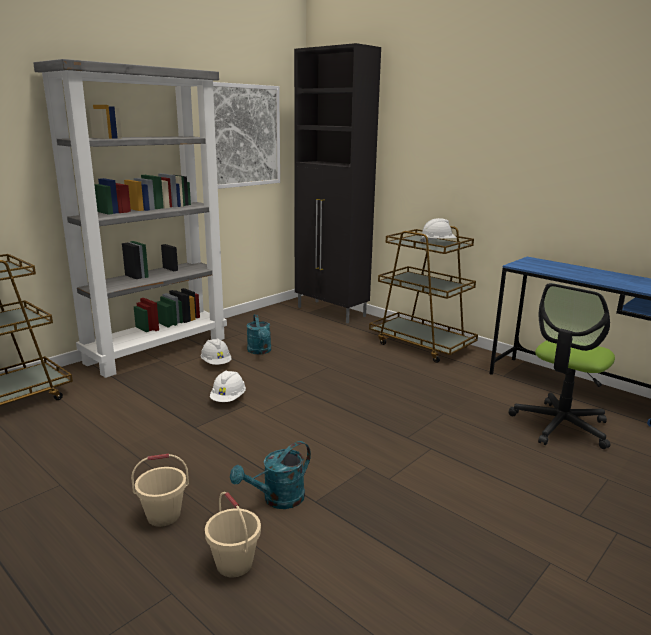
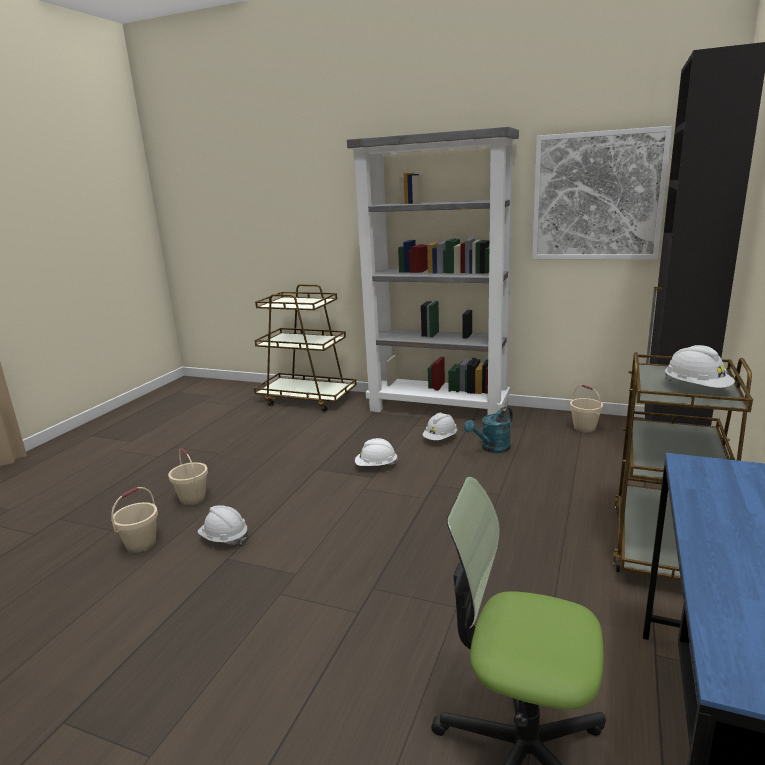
camera: 70 degrees right, 0 degrees up
(271, 319) = (584, 428): none -> beige bucket
(277, 500) = (224, 538): turquoise watering can -> white hard hat

